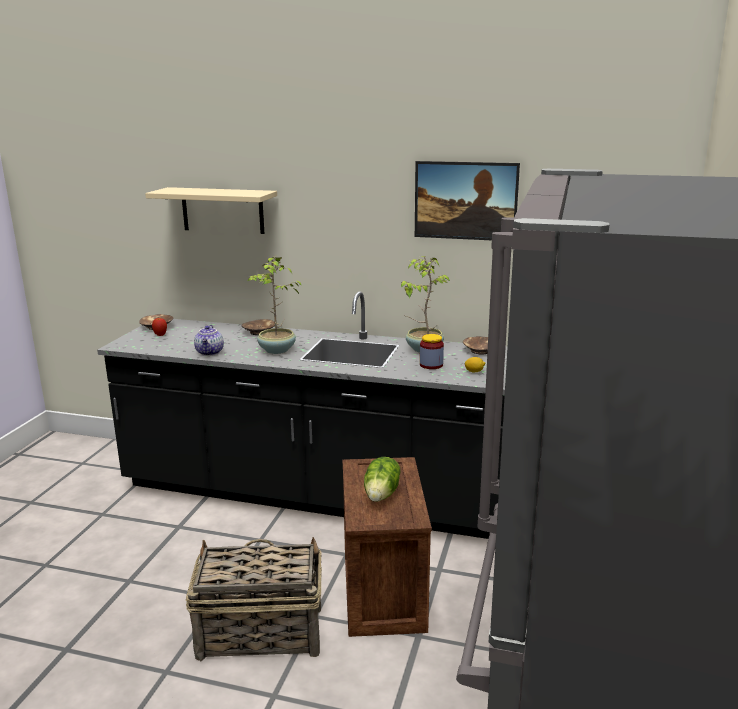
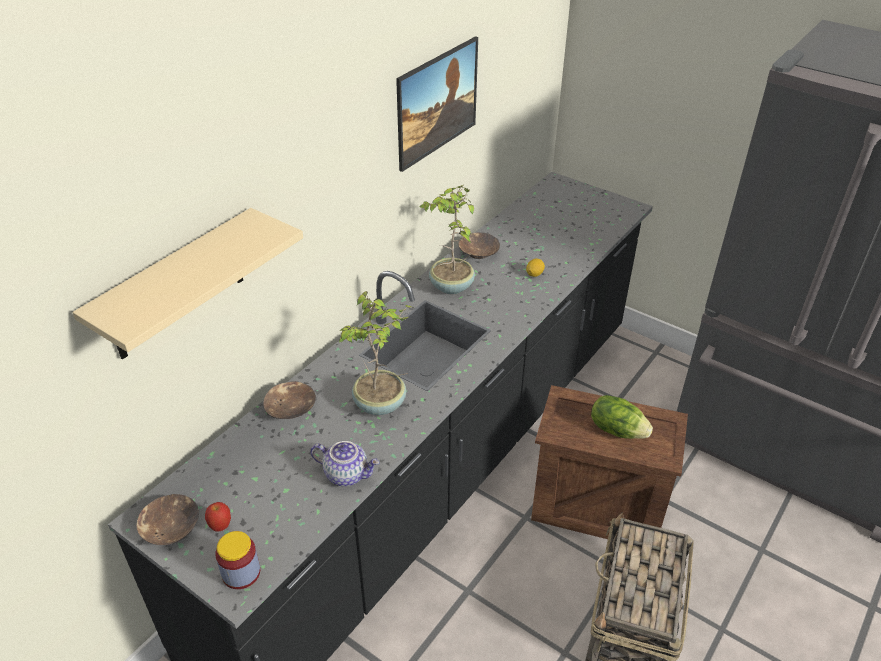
camera: 70 degrees left, 20 degrees up
(431, 365) = (502, 295): jar -> jar (241, 573)

